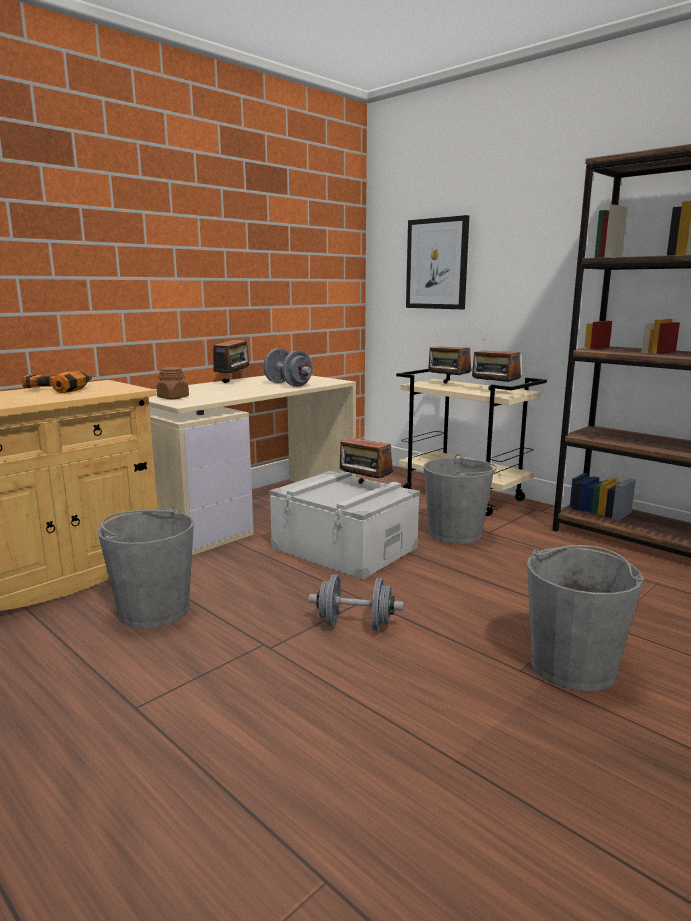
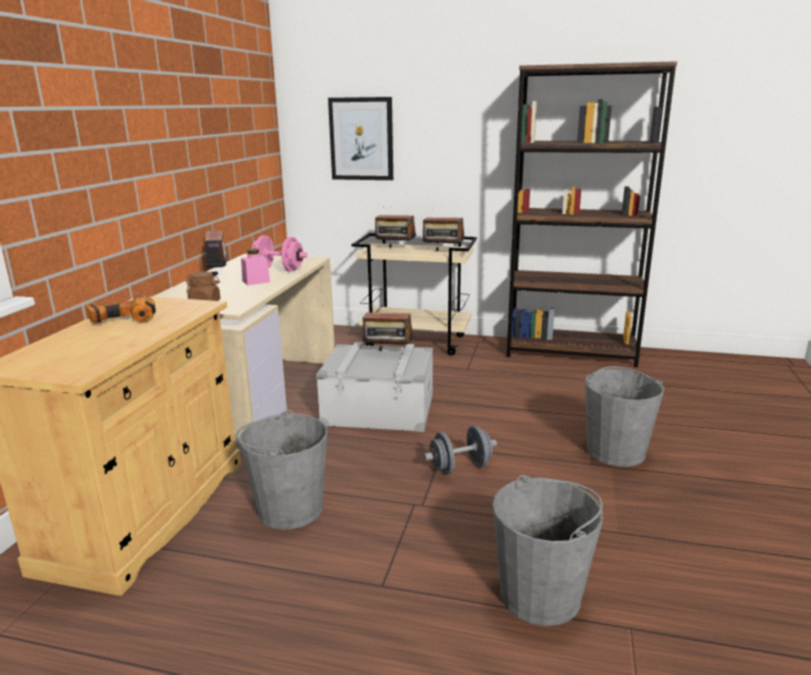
camera: 30 degrees left, 5 degrees up
(249, 389) = (256, 281): none -> pink jar
(288, 384) = (278, 269): grey dumbbell -> pink dumbbell
(455, 533) = (446, 375): grey bucket -> grey bucket (541, 595)

